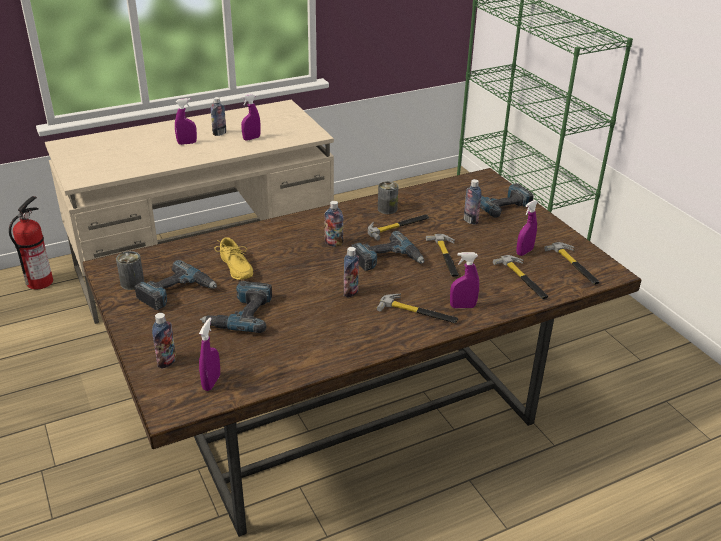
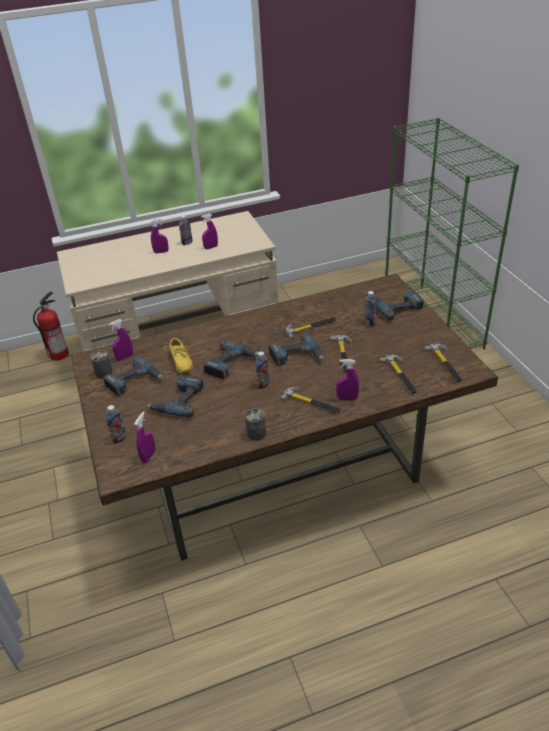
camera: 10 degrees right, 5 degrees up
(303, 269) = (231, 364): none -> power drill
(333, 243) = (258, 342): bottle -> none
(387, 209) = (305, 311): can -> can (256, 433)
(524, 252) = (407, 351): purple spray bottle -> purple spray bottle (125, 357)

